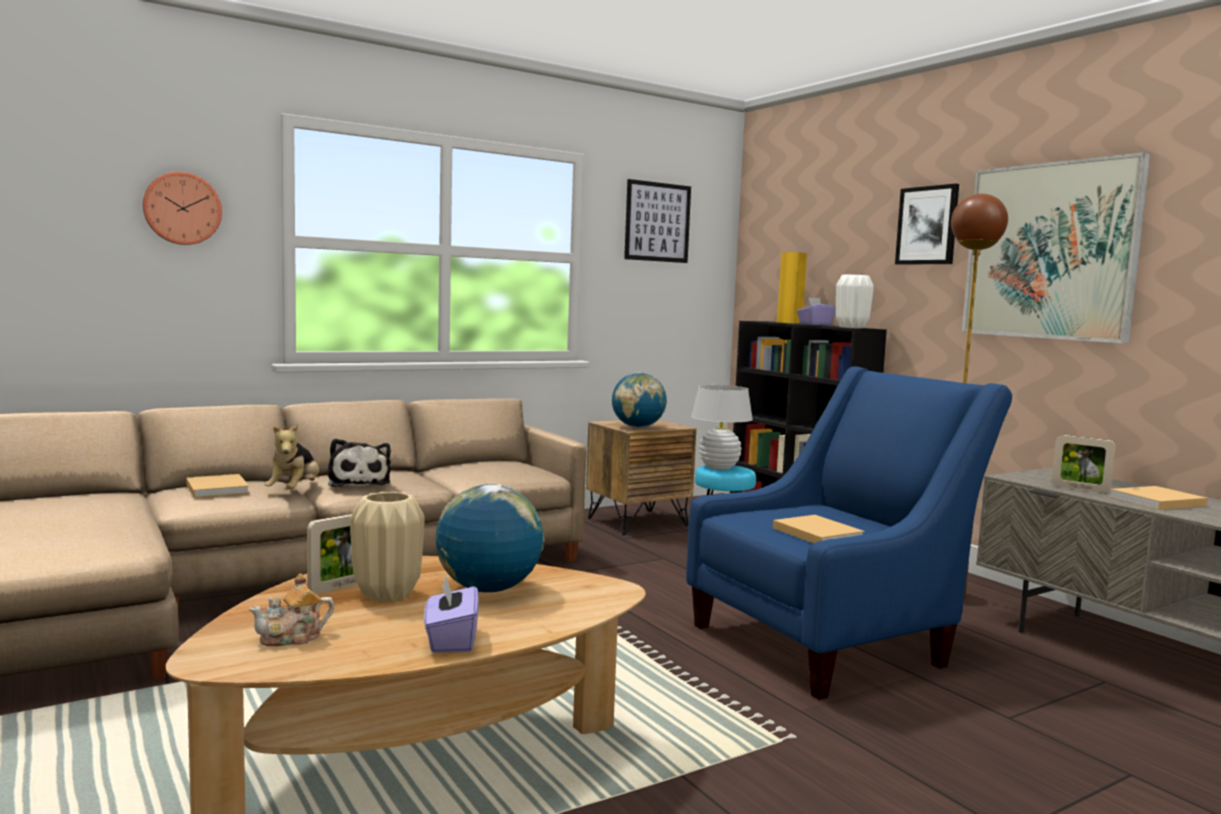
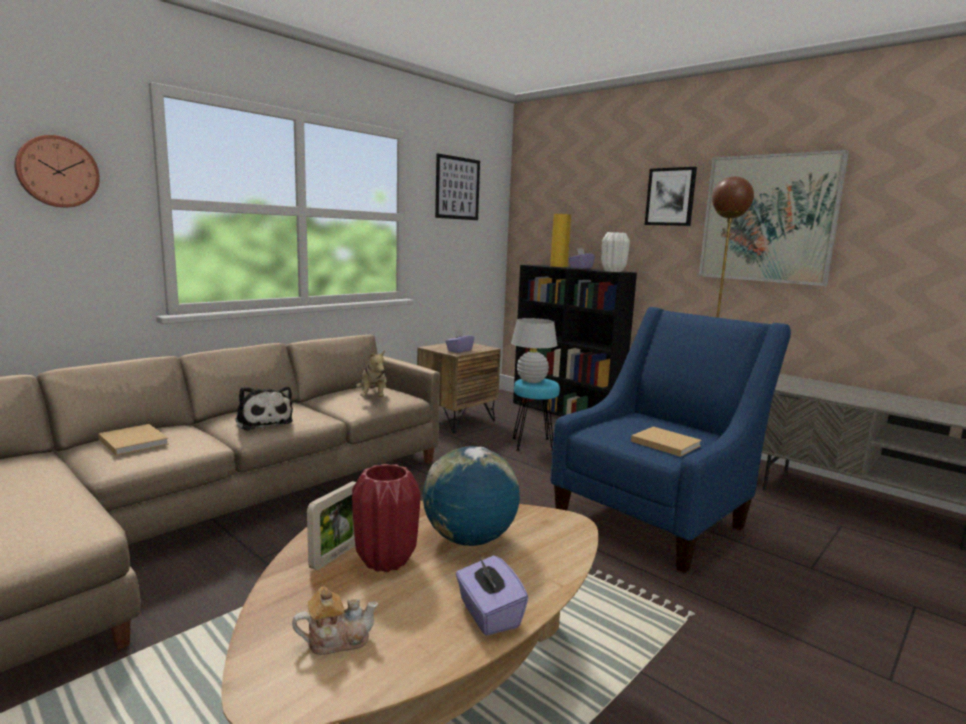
camera: 15 degrees left, 5 degrees up
(292, 638) = (336, 640): teapot -> teapot turned 150 degrees counterclockwise
(295, 491) = (208, 436): plush toy -> plush toy (373, 397)
(386, 595) = (385, 561): beige vase -> red vase
(638, 427) = (459, 350): globe -> purple tissue box
(1080, 489) = (809, 391): picture frame -> none
(1155, 501) = (863, 398): beige book -> none

